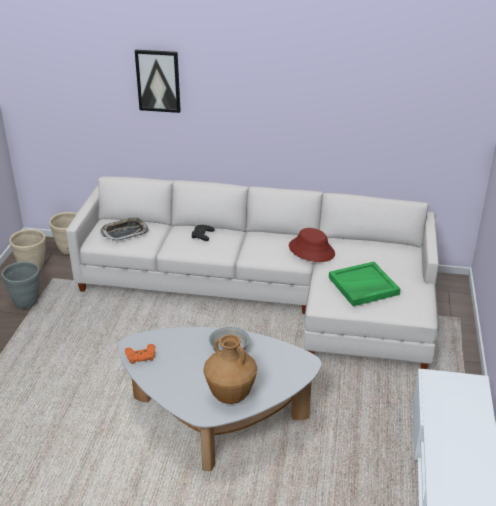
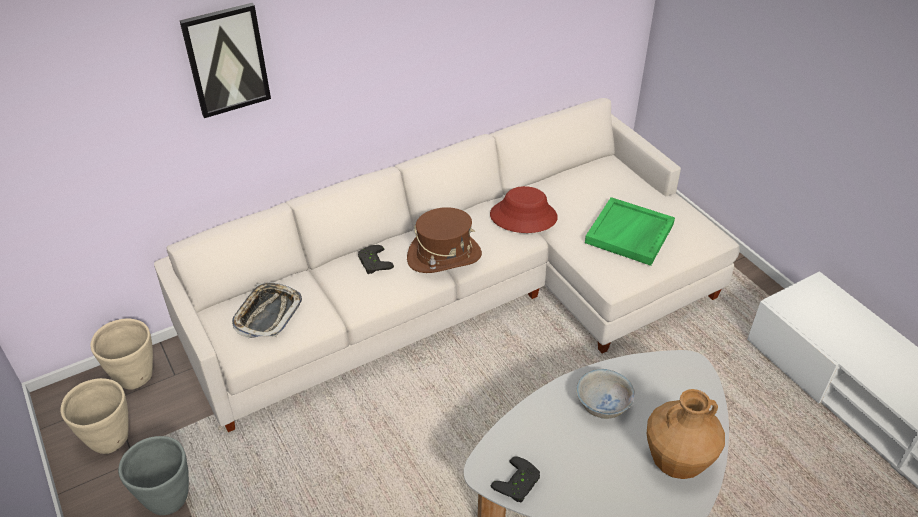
camera: 40 degrees left, 10 degrees up
(140, 357) = (519, 484): orange game controller -> black game controller
(240, 248) = (444, 256): none -> brown hat

